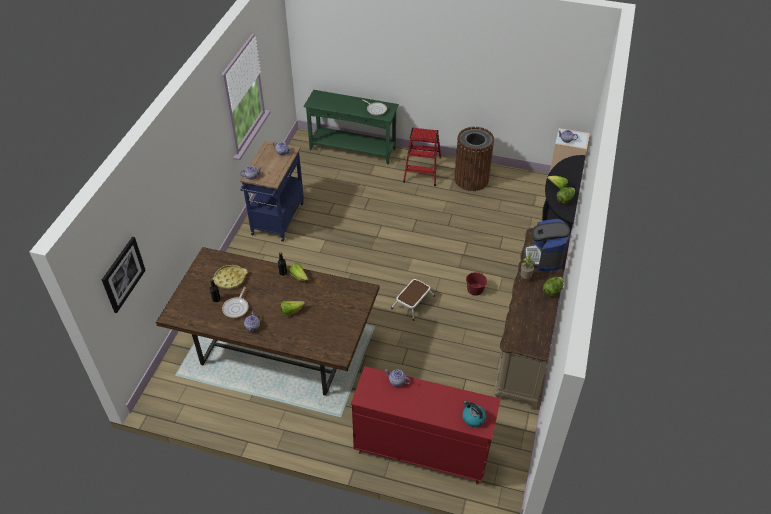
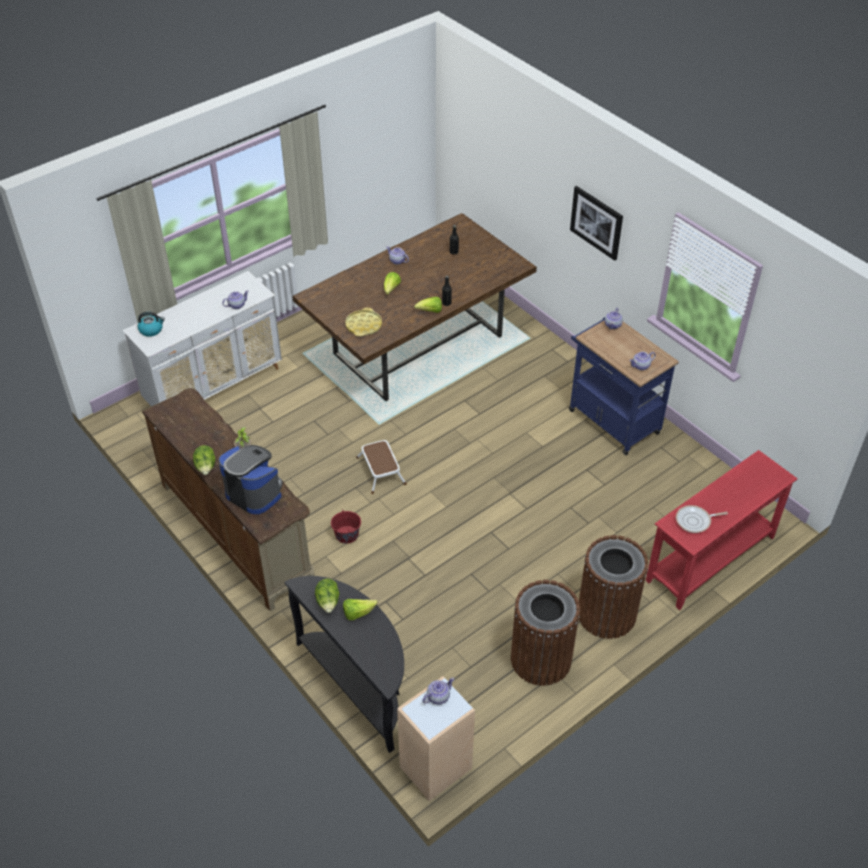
camera: 125 degrees right, 0 degrees up
(123, 274) = (472, 143): picture -> picture (597, 222)
(230, 279) = (472, 268): yellow tray -> yellow tray (364, 325)
(236, 308) = (430, 260): frying pan -> none
(353, 149) = (710, 559): green console table -> red console table
(422, 169) = (606, 614): red step ladder -> brown trash can
(422, 452) = (214, 385): red cabinet -> white cabinet

